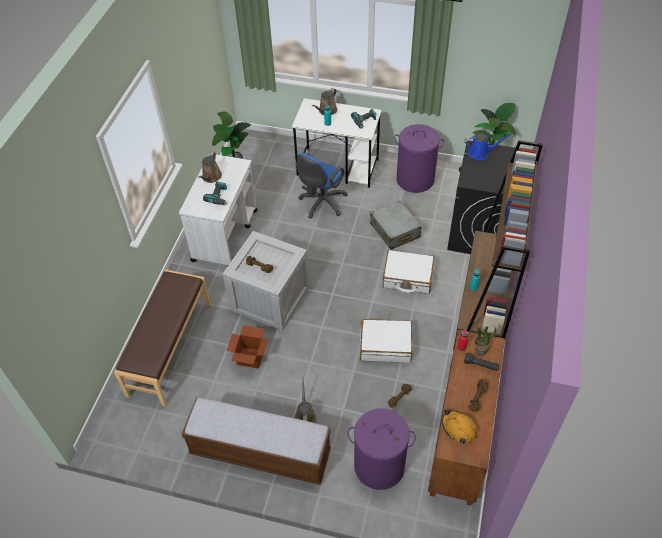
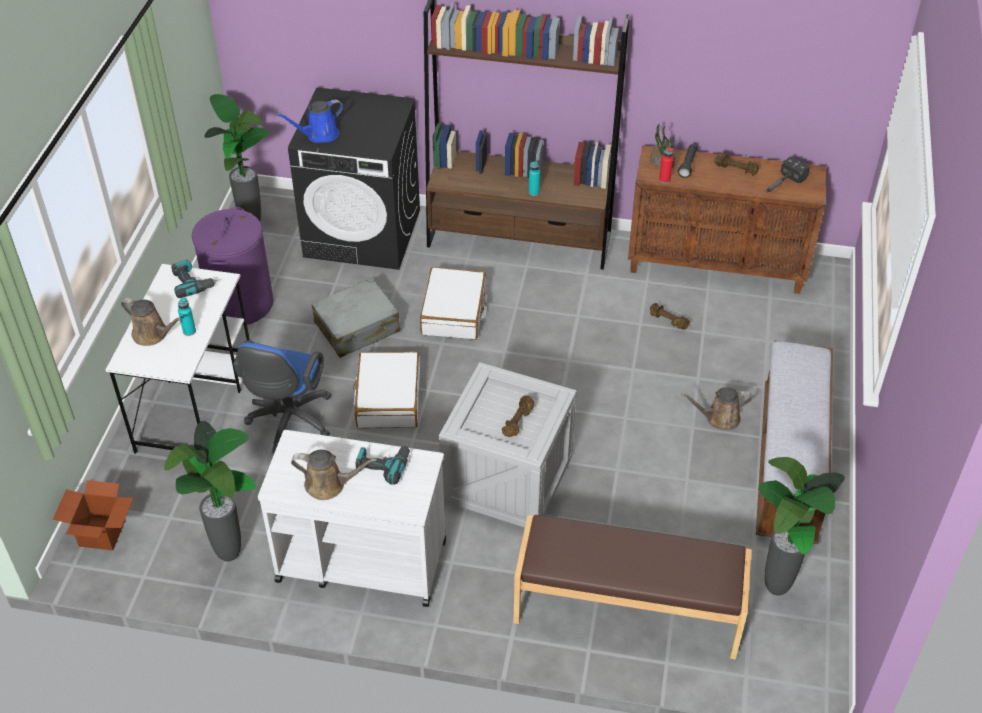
camera: 95 degrees left, 5 degrees down
(165, 426) = (776, 590): none -> potted plant
(250, 357) = (629, 493): cardboard box -> cardboard box (102, 533)
(321, 204) = (289, 423): blue office chair -> blue office chair turned 75 degrees clockwise
(379, 466) = (774, 339): purple laundry basket -> none
(385, 345) = (583, 335): white suitcase -> white suitcase (388, 399)
(459, 428) = (781, 185): orange hard hat -> hammer
(480, 153) = (319, 135): blue watering can -> blue watering can turned 120 degrees counterclockwise

